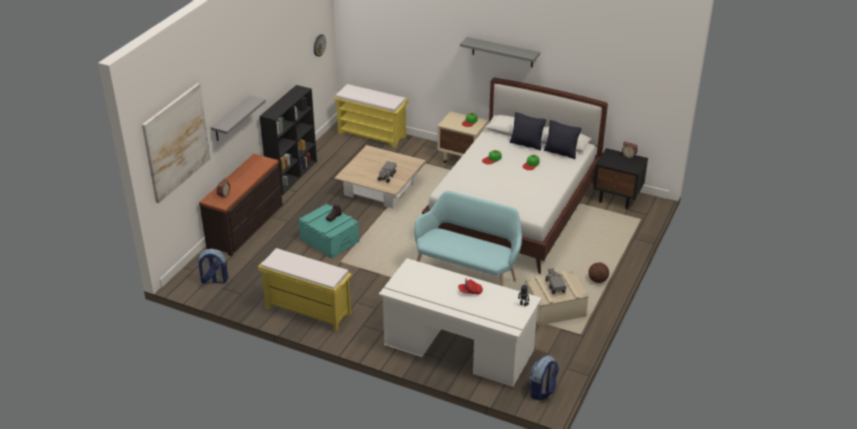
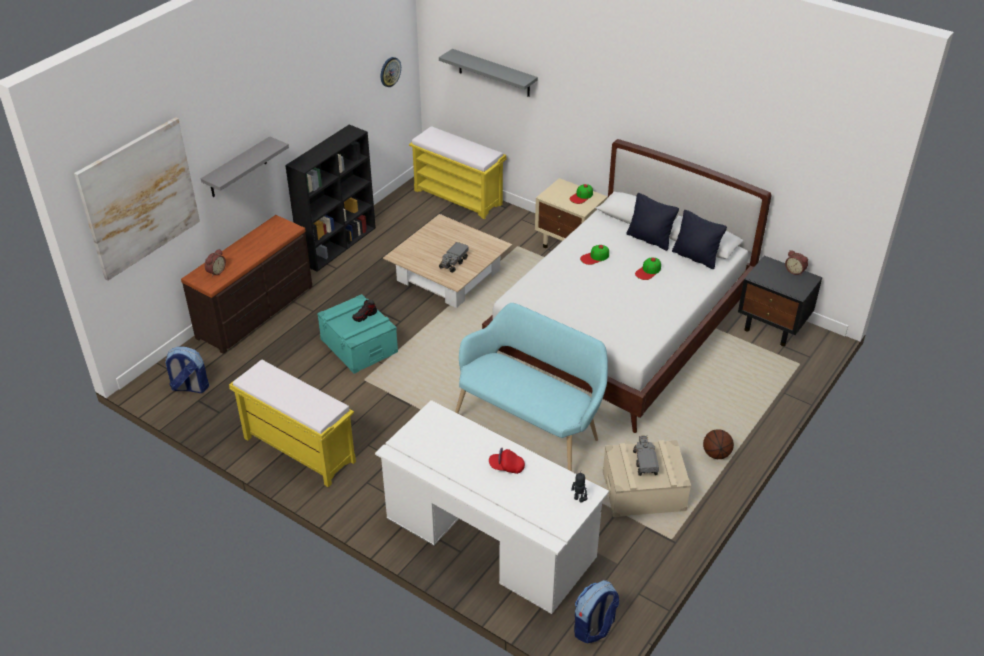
camera: 10 degrees right, 5 degrees up
(502, 52) = (631, 105): grey shelf -> grey shelf (494, 73)

